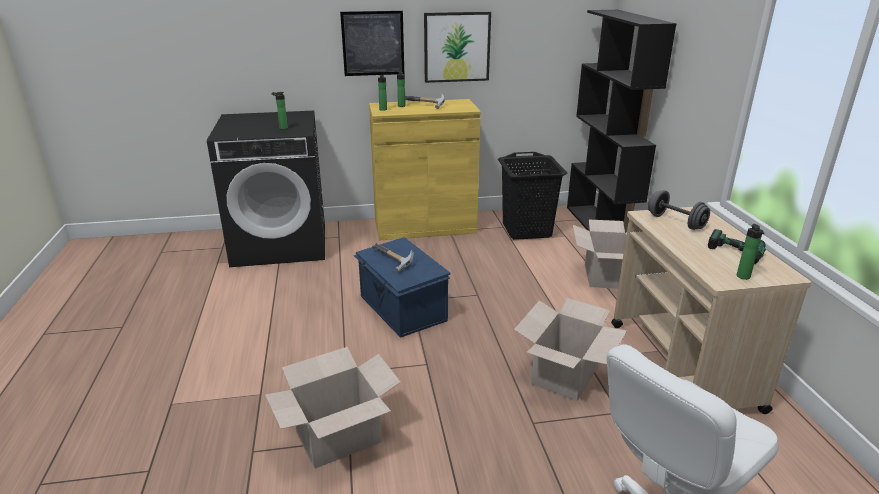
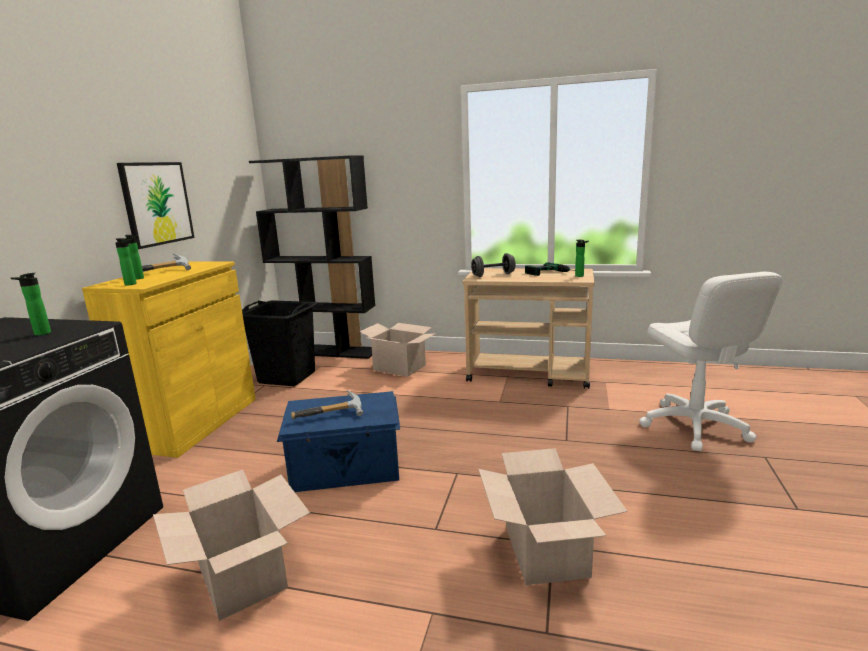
camera: 65 degrees left, 10 degrees down
(373, 43) = (66, 205): picture -> none
(564, 375) = (514, 414): cardboard box -> cardboard box (241, 578)

